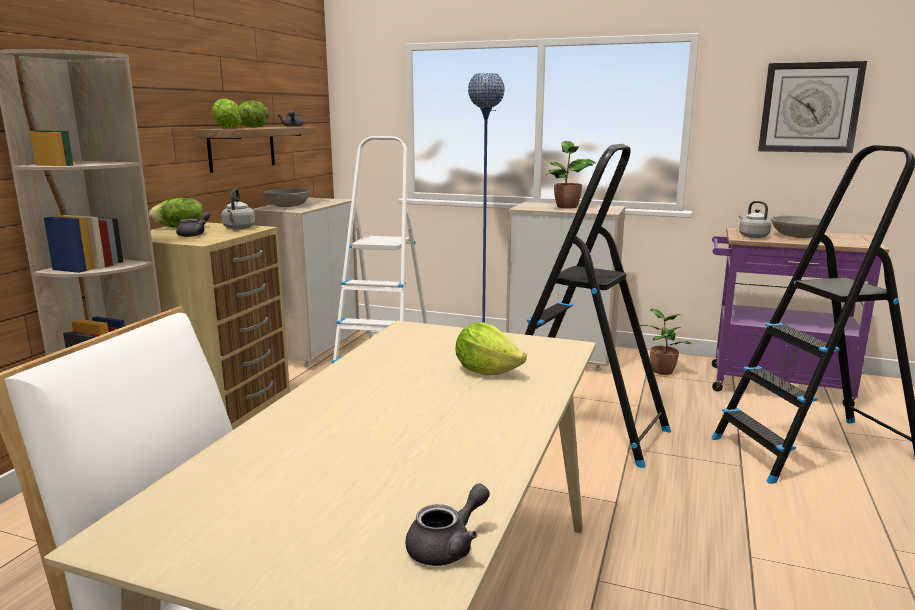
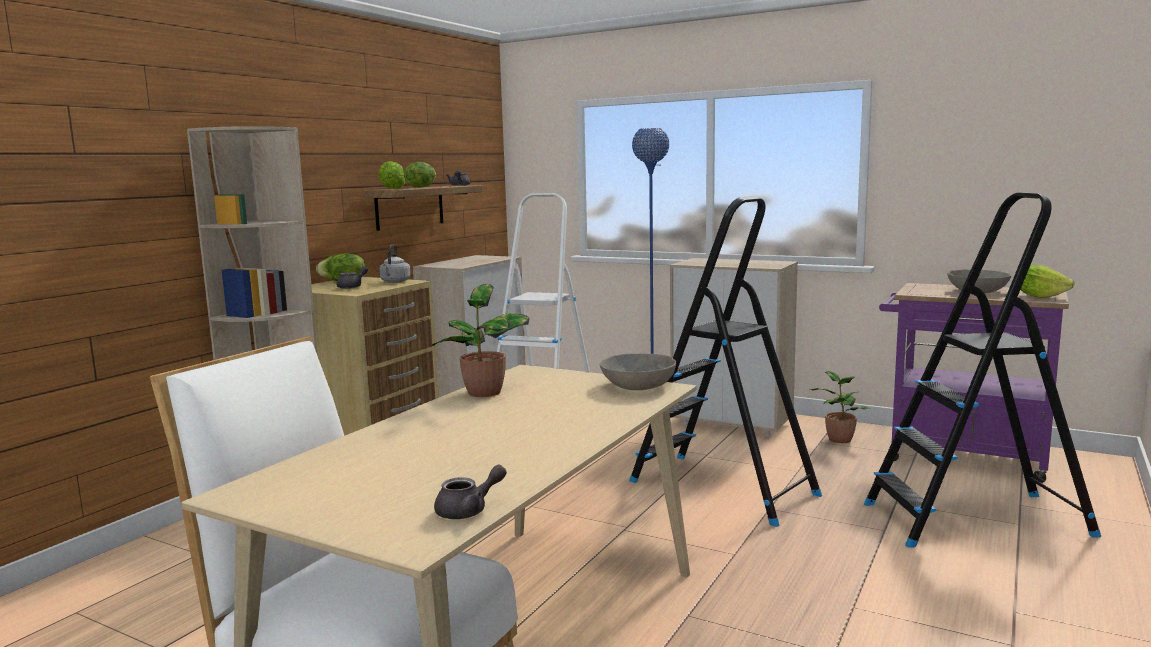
camera: 10 degrees right, 5 degrees down
(288, 206) = (452, 262): grey bowl -> grey bowl (637, 386)
(487, 371) = (576, 404): lettuce -> lettuce (1040, 296)
(567, 207) = (733, 262): potted plant -> potted plant (484, 393)
(752, 236) = (924, 291): grey kettle -> none
(810, 107) = (995, 153): wall clock -> none

